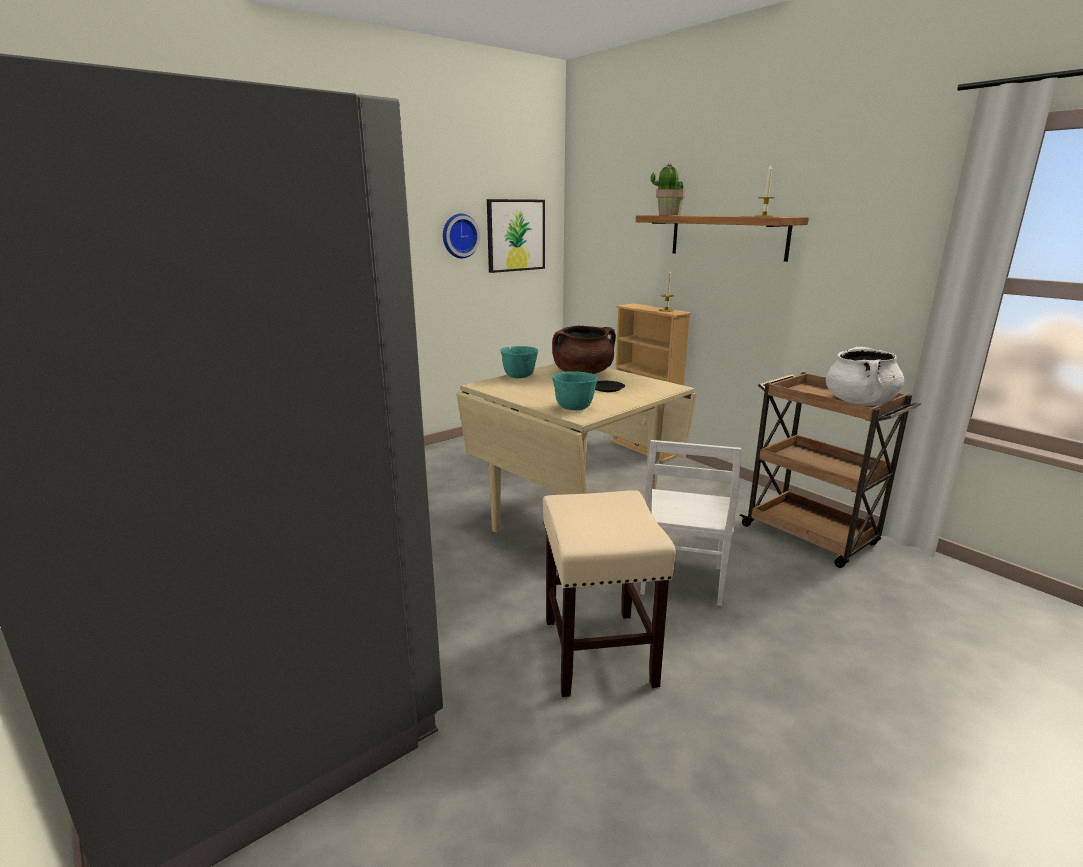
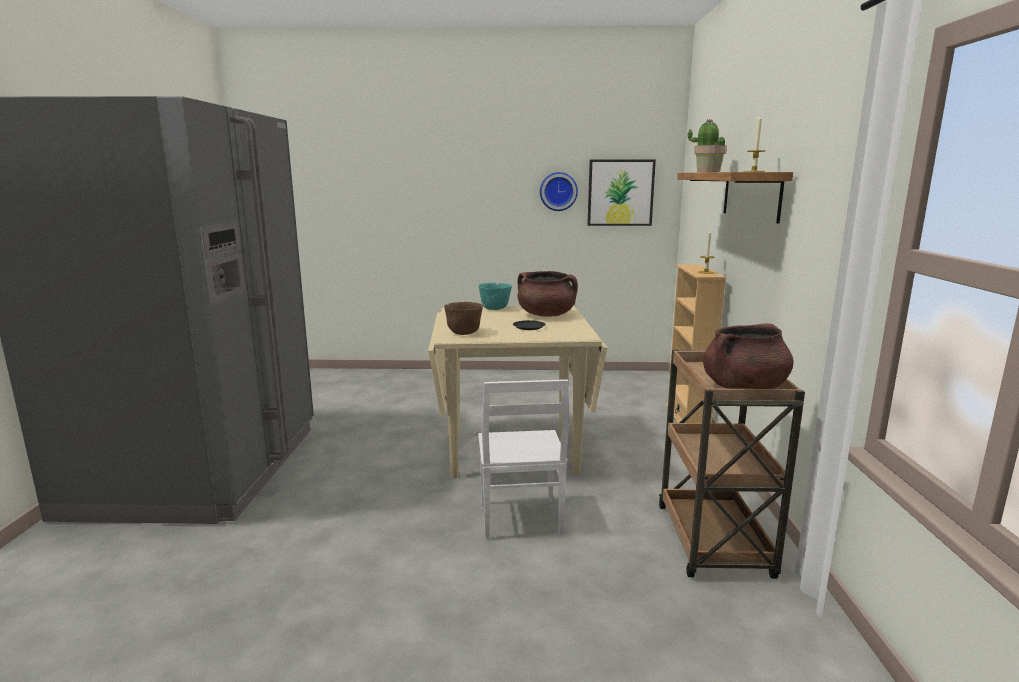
camera: 40 degrees right, 5 degrees down
(573, 408) = (463, 333): turquoise bowl -> brown bowl
(597, 650) = (382, 530): beige stool -> none
(680, 581) = (519, 519): white chair -> white chair turned 60 degrees counterclockwise
(859, 403) = (743, 388): white cooking pot -> brown cooking pot

